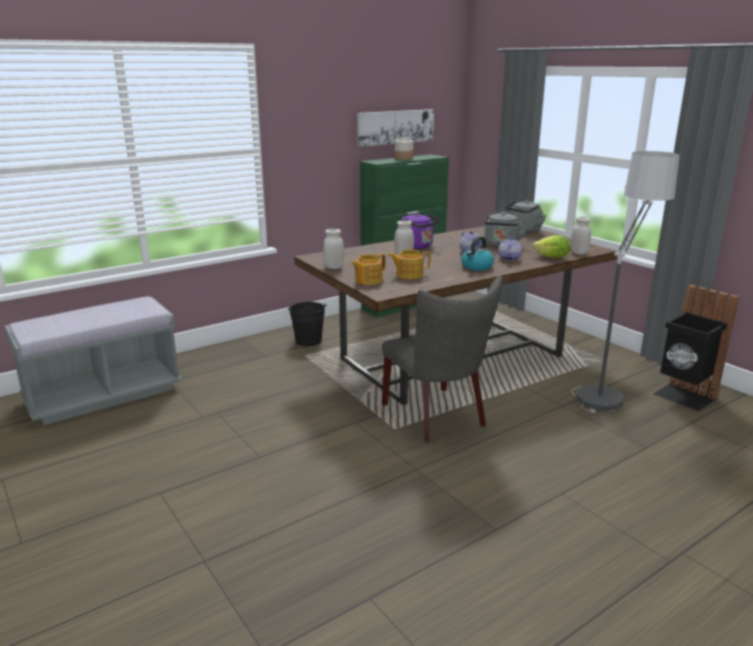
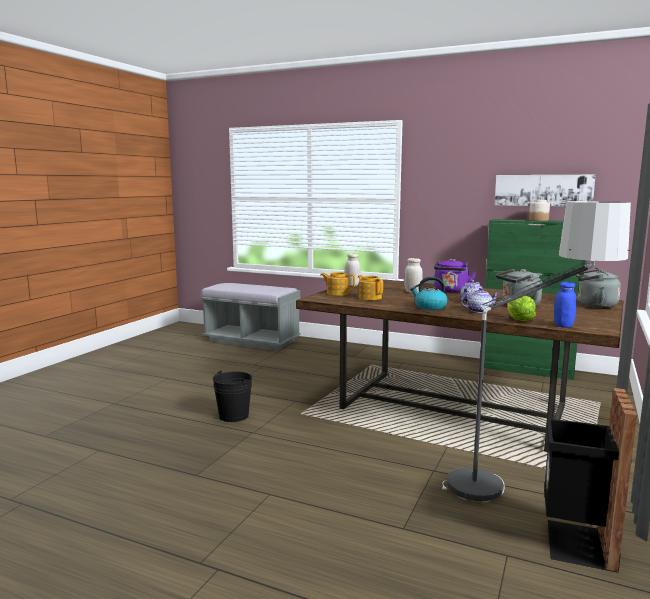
camera: 60 degrees right, 10 degrees down
(308, 341) = (396, 360): black bucket -> black bucket (233, 416)
(438, 417) = (337, 424): grey chair -> none
(579, 253) = (563, 326): white jar -> blue jar

